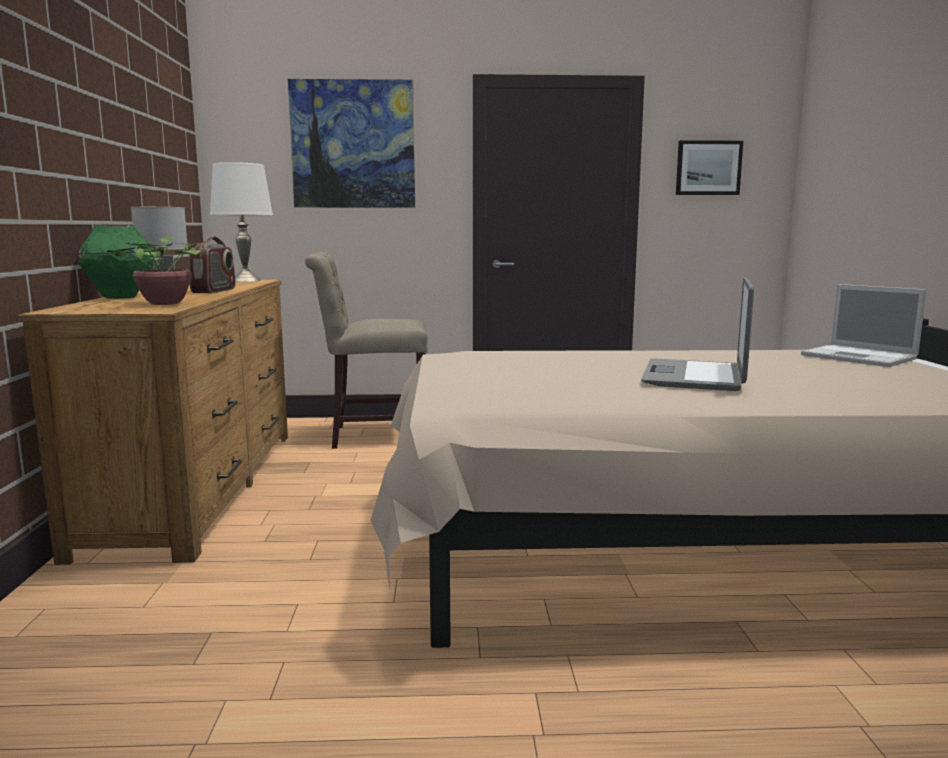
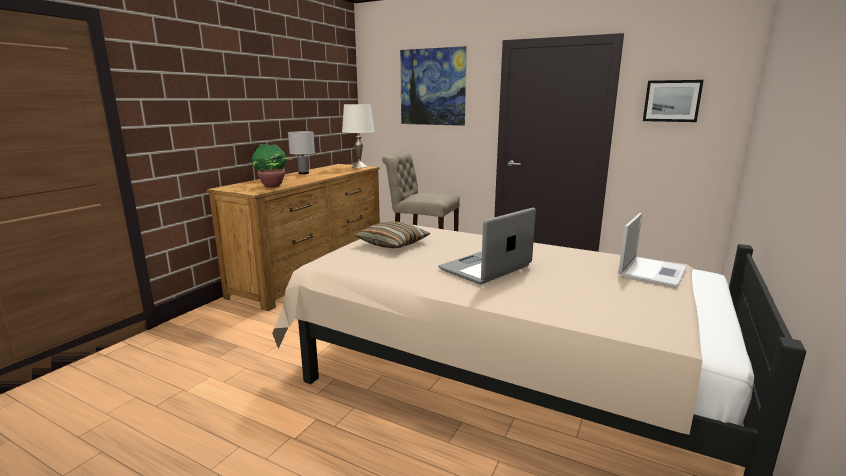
camera: 30 degrees right, 5 degrees up
(214, 291) = (319, 176): radio -> none
(496, 370) = (393, 243): none -> pillow
(860, 357) = (652, 271): laptop -> laptop turned 135 degrees counterclockwise

